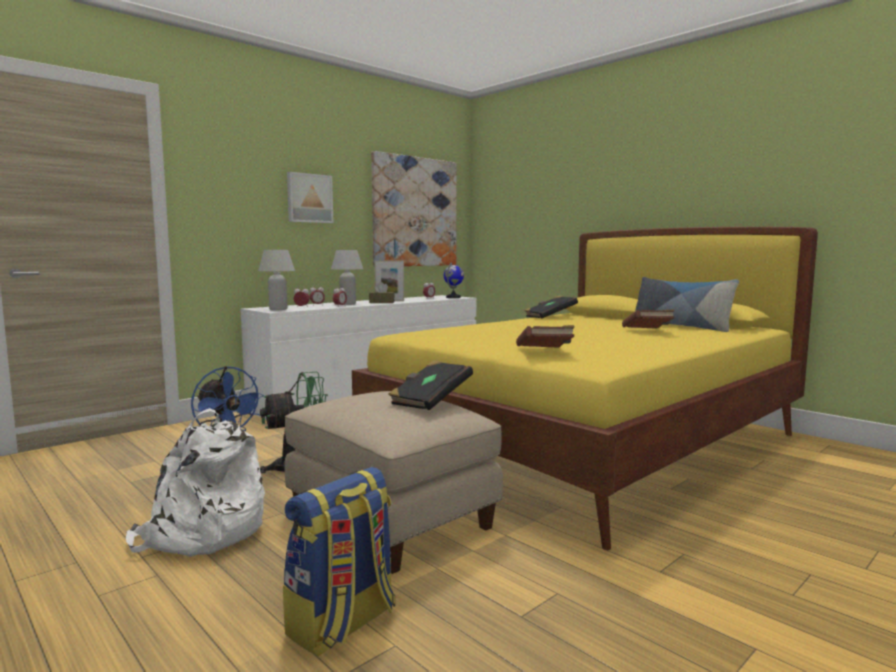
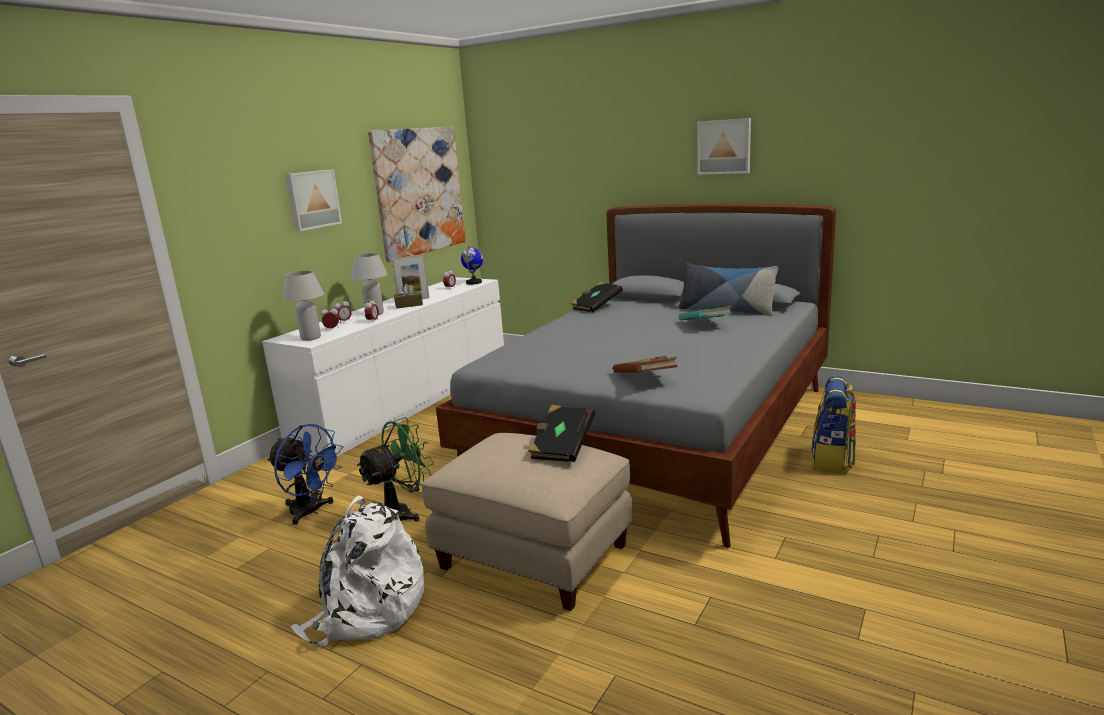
camera: 15 degrees left, 10 degrees up
(343, 624) = (562, 667): backpack -> backpack (832, 461)
(589, 444) = (658, 433): yellow bed -> grey bed
(648, 331) = (705, 325): brown book -> turquoise book
(699, 171) = (724, 146): none -> picture

